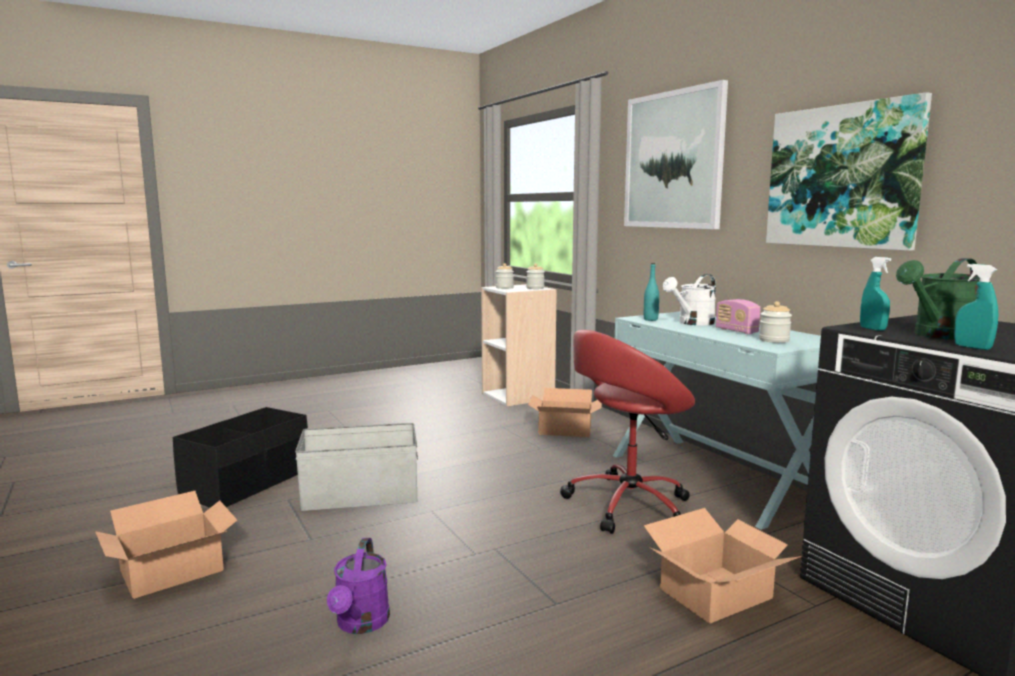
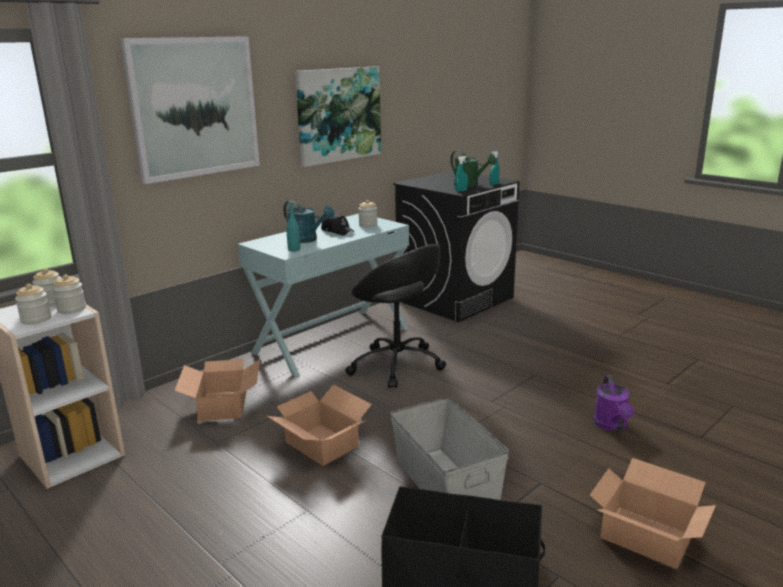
camera: 105 degrees left, 10 degrees up
(360, 624) = (612, 426): purple watering can -> purple watering can turned 105 degrees clockwise
(517, 290) = (72, 309): none -> jar
(625, 506) = (398, 365): red office chair -> black office chair
(692, 323) = (307, 240): white watering can -> turquoise watering can
(717, 594) = (489, 339): cardboard box -> cardboard box (322, 443)
(736, 331) = (337, 231): radio -> black cap

